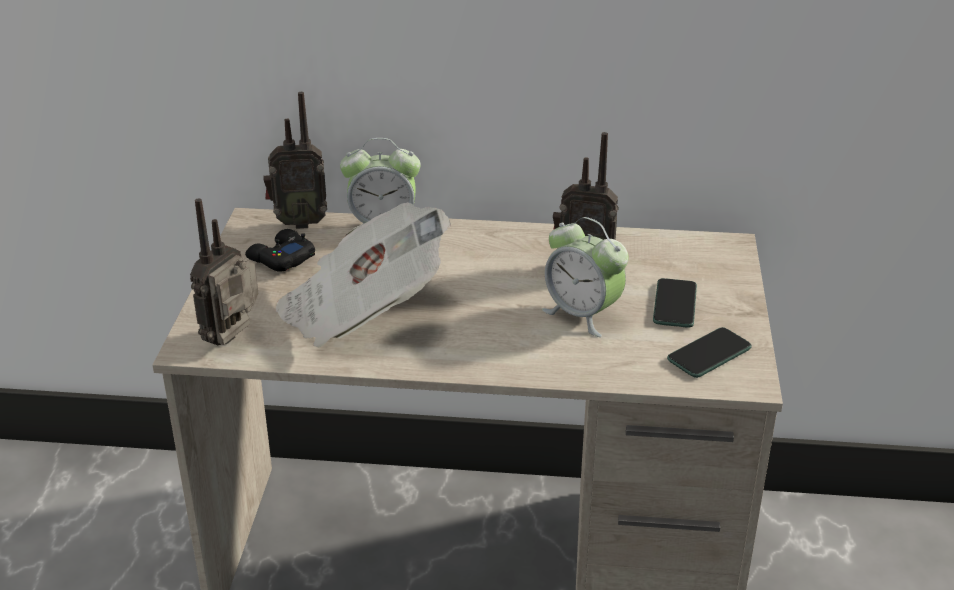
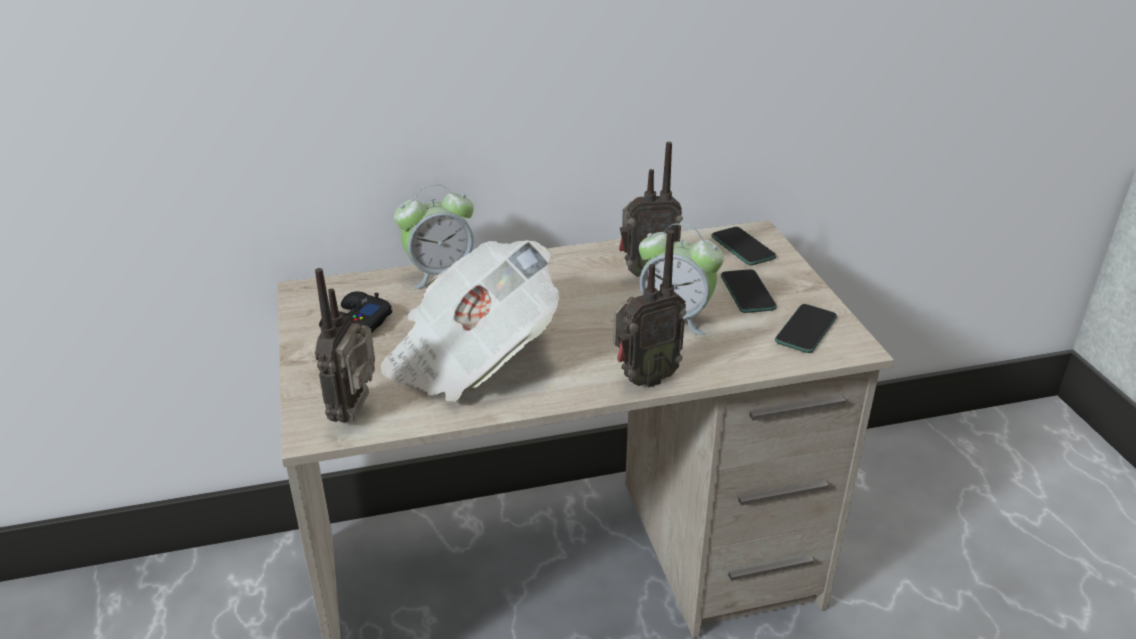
camera: 20 degrees left, 0 degrees up
(298, 222) = (353, 284): radio -> radio (643, 379)
(703, 257) = (743, 247): none -> phone

